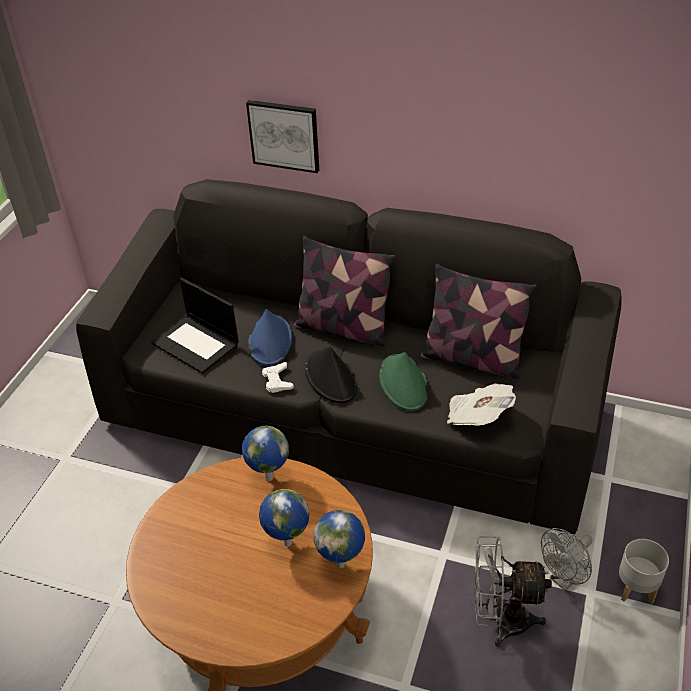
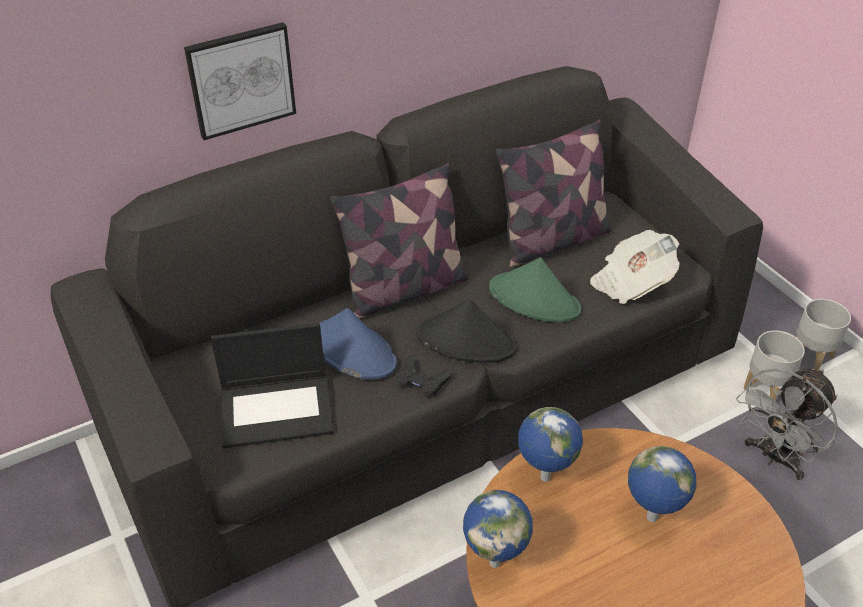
camera: 50 degrees left, 0 degrees up
(277, 381) = (421, 381): white game controller -> black game controller
(342, 564) = (718, 492): globe -> globe (495, 561)
(564, 579) = (766, 388): grey fan -> grey planter

